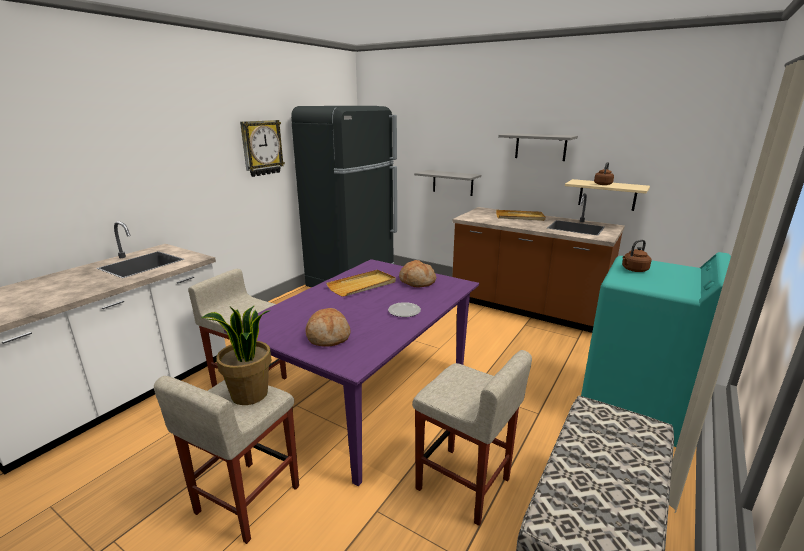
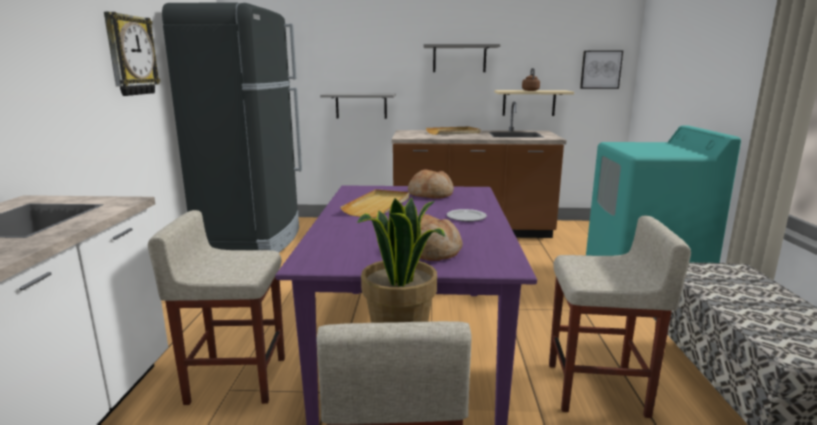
camera: 30 degrees left, 5 degrees down
(633, 270) = (633, 147): brown kettle -> none
(695, 167) = (600, 69): none -> picture

